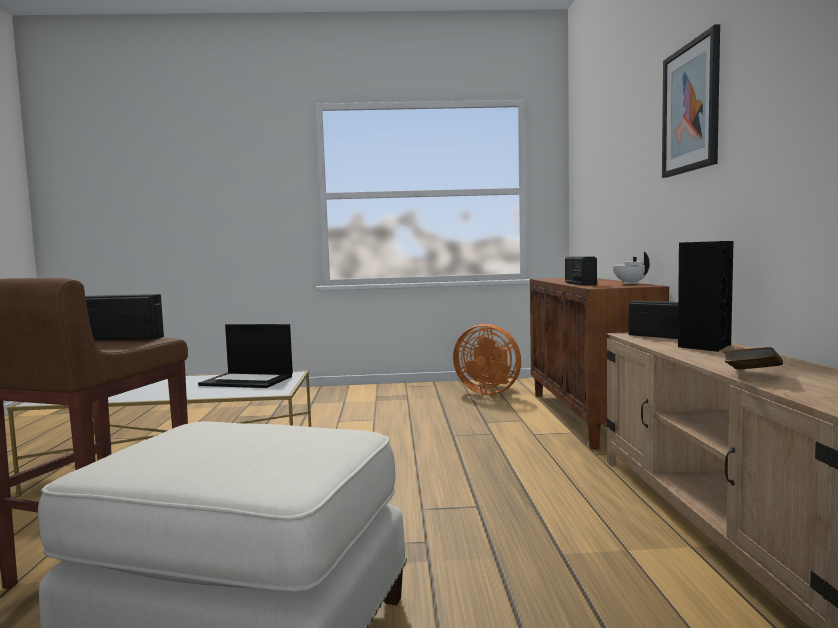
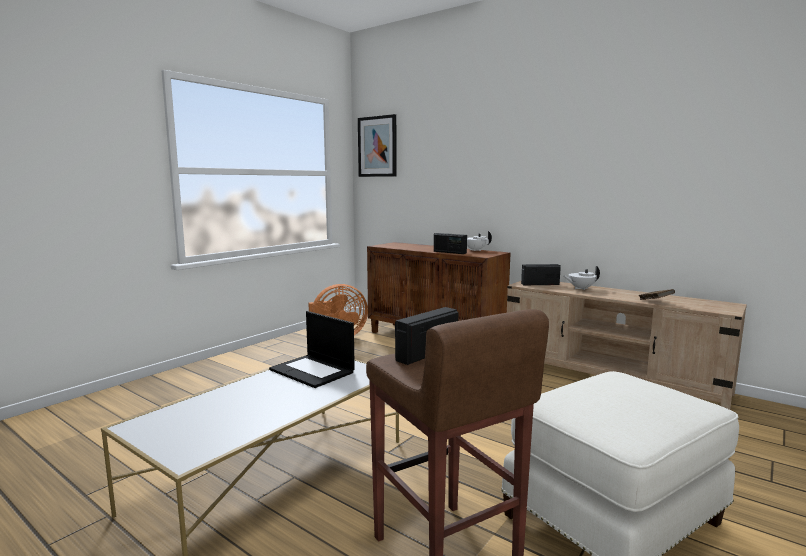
camera: 50 degrees left, 5 degrees up
(248, 380) = (313, 371): laptop -> laptop turned 75 degrees clockwise
(691, 108) = (531, 149): picture -> picture (377, 146)
(703, 347) = (580, 288): black speaker -> white teapot

